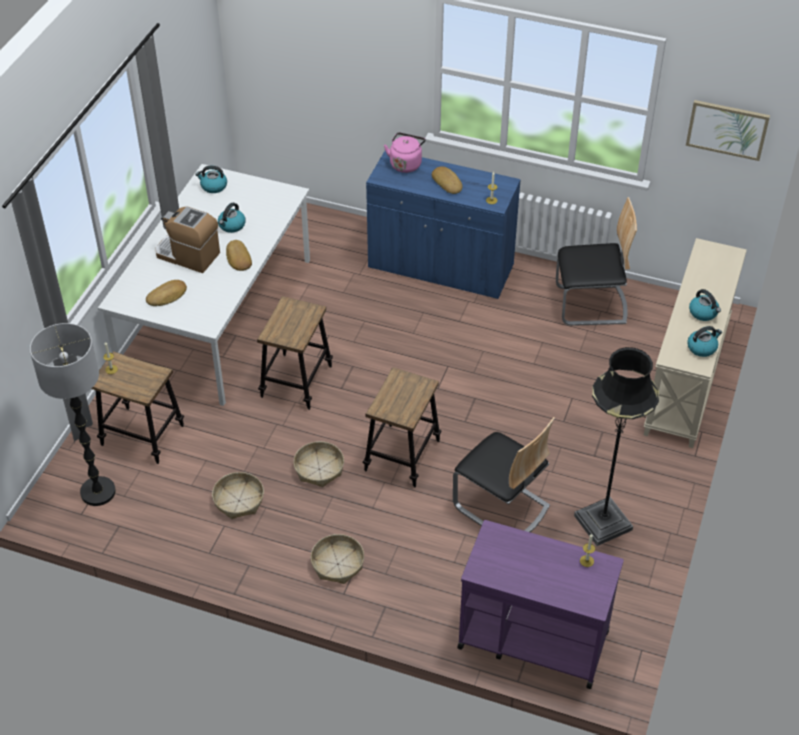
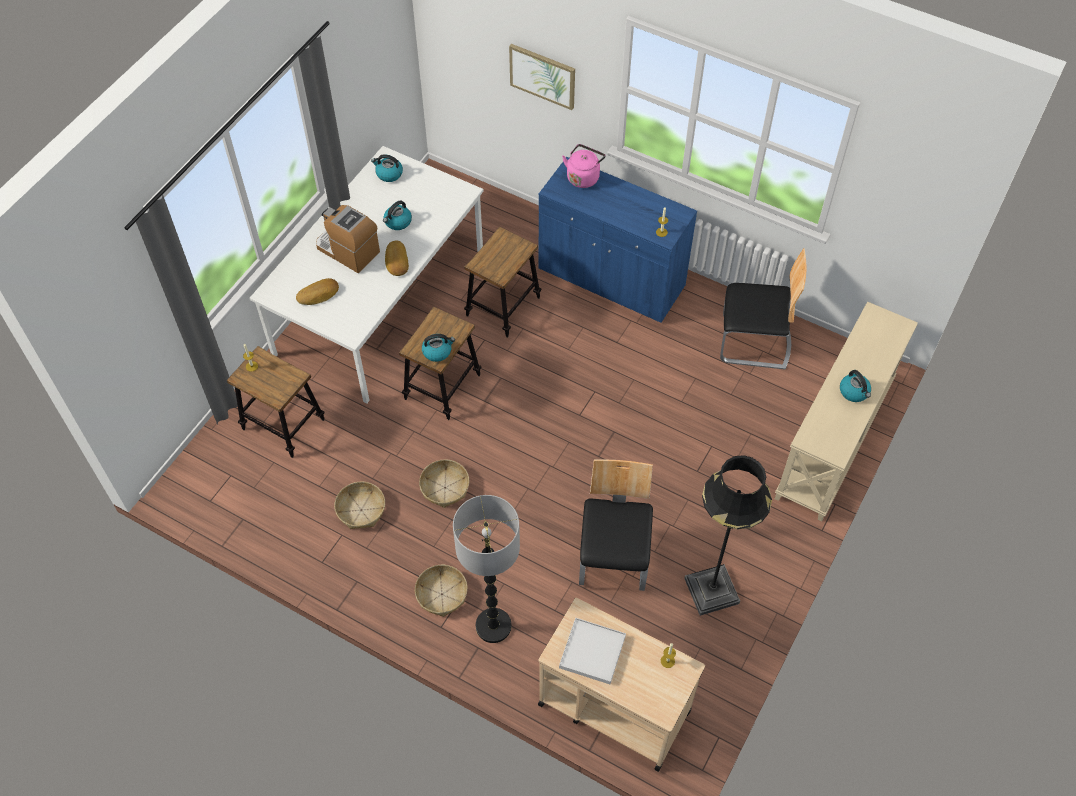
camera: 10 degrees right, 10 degrees up
(98, 492) = (230, 480): floor lamp -> floor lamp (493, 626)
(402, 455) = (528, 485): stool -> stool (503, 306)
(447, 182) = (621, 205): bread -> none
(501, 507) = (614, 557): chair -> chair turned 135 degrees counterclockwise
(512, 564) = (592, 652): none -> white tray
(532, 638) = (613, 706): purple cart -> beige cart
(702, 347) = (843, 433): kettle -> kettle (437, 351)
(727, 129) = (914, 202): picture -> picture (542, 76)

